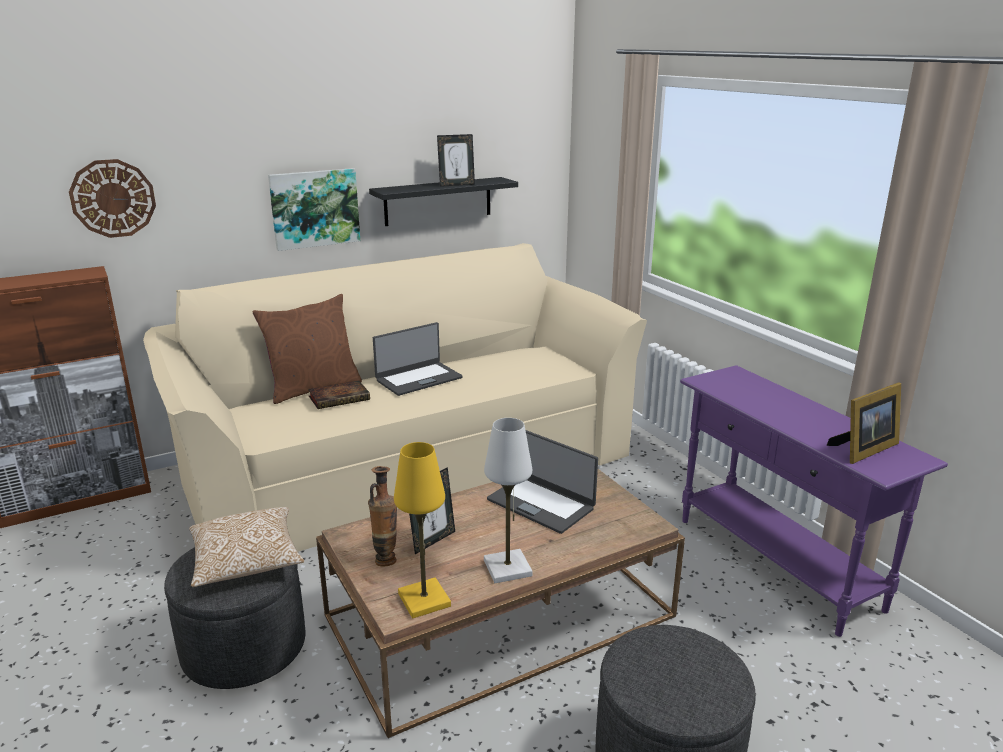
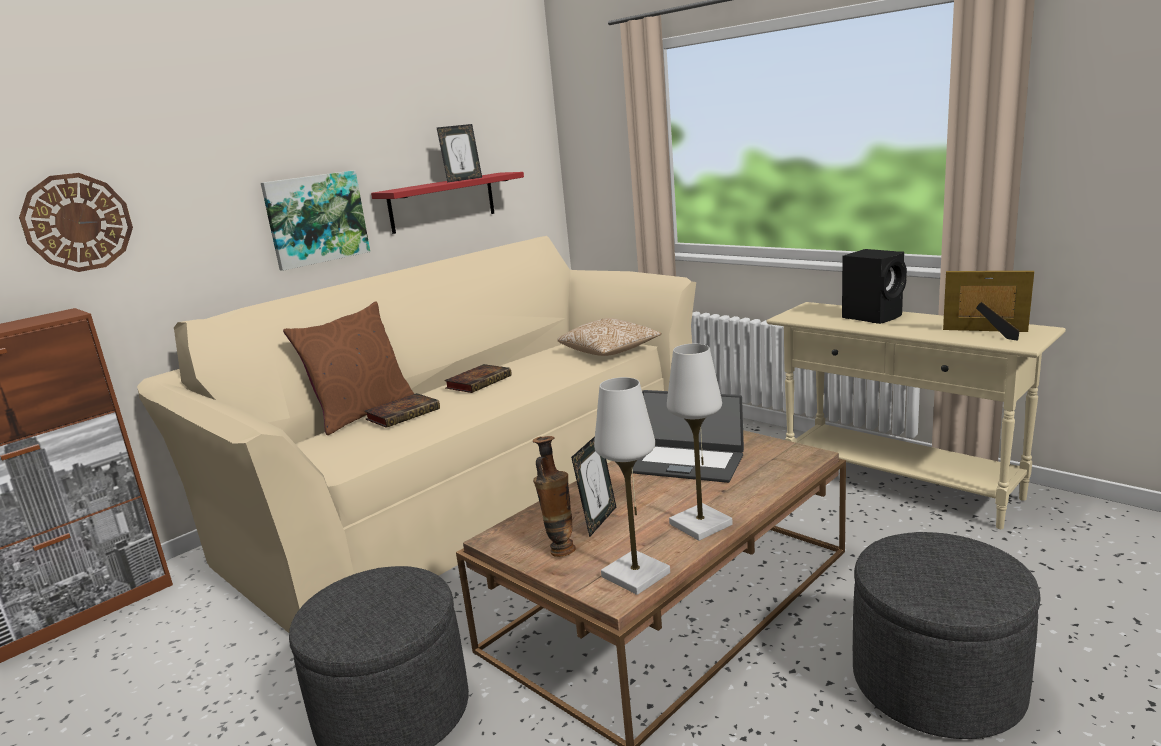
camera: 15 degrees left, 5 degrees down
(246, 562) = (388, 597): pillow -> pillow (609, 352)
(418, 379) = (479, 382): laptop -> book
(424, 600) = (636, 575): yellow table lamp -> white table lamp
(438, 201) = (442, 202): black shelf -> red shelf
(776, 563) = (900, 485): purple console table -> beige console table
(779, 400) = (873, 316): none -> black speaker
(863, 450) = (987, 333): picture frame -> picture frame turned 105 degrees counterclockwise

